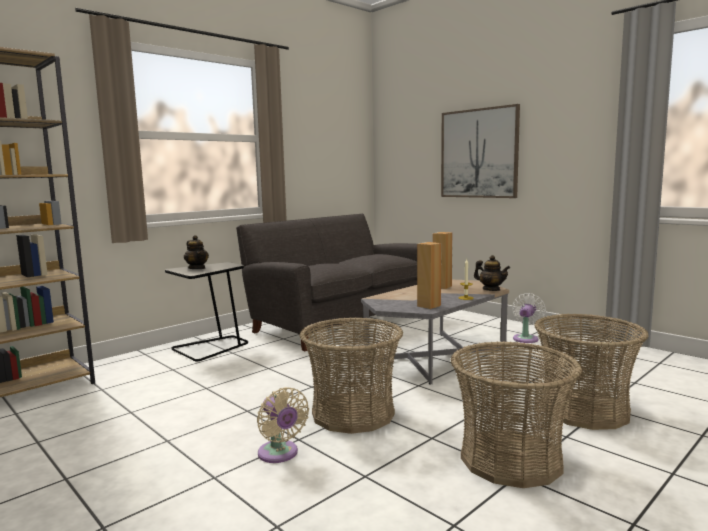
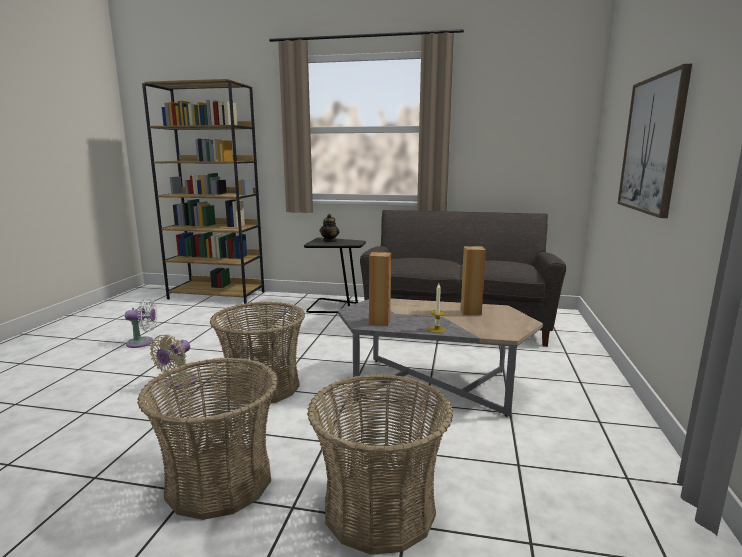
camera: 55 degrees right, 5 degrees up
(491, 289) = (498, 333): teapot -> none
(526, 338) = (580, 421): white fan -> white fan (143, 343)

